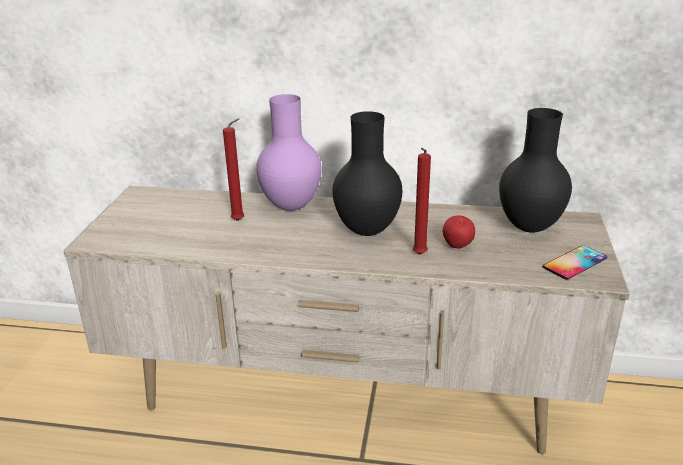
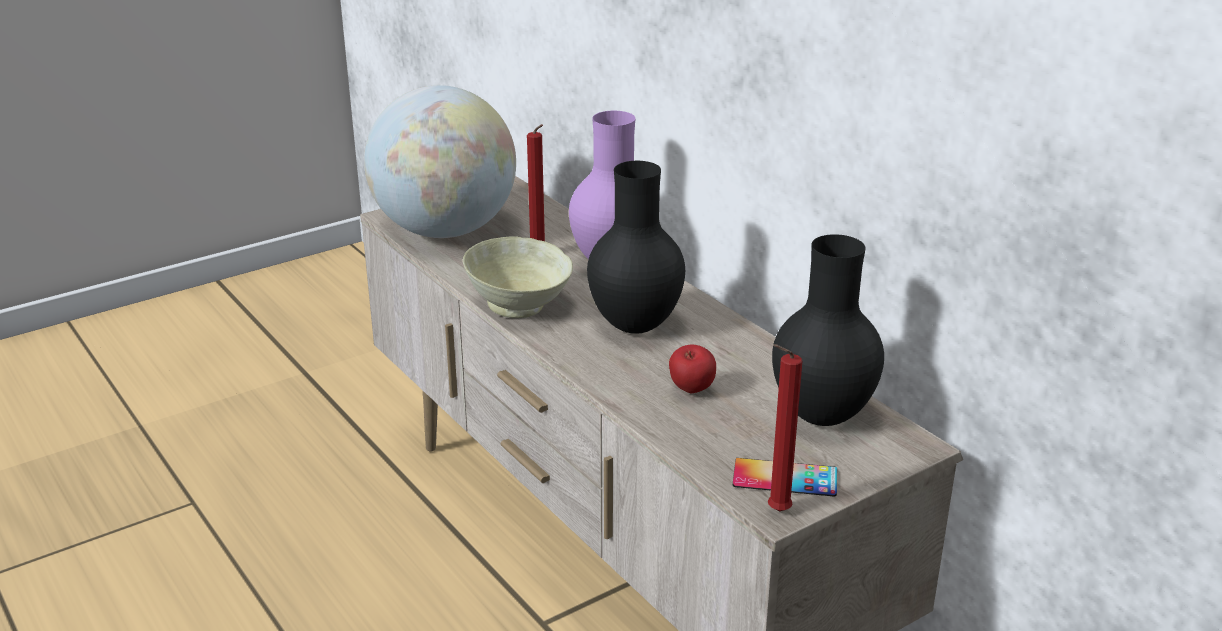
camera: 45 degrees right, 0 degrees up
(149, 233) = (445, 230): none -> globe
(286, 253) = (519, 308): none -> beige bowl
(419, 255) = (633, 377): red candle -> red candle (775, 512)

